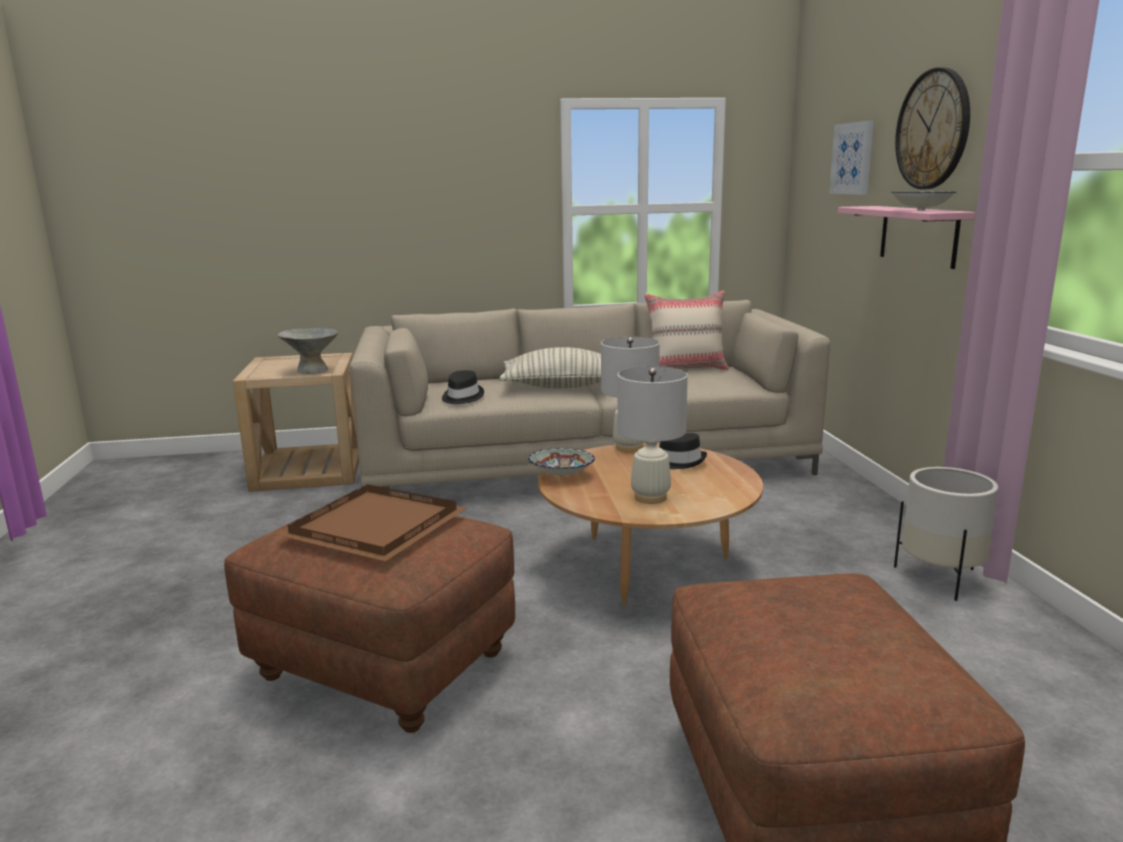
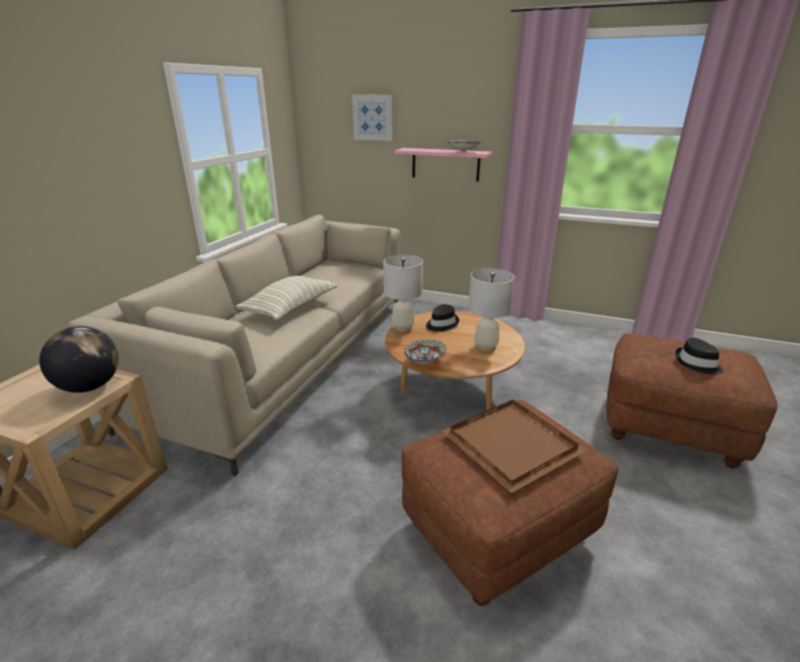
camera: 60 degrees left, 10 degrees up
(312, 370) = (90, 387): grey bowl -> globe
(461, 397) = (258, 345): black hat -> black hat (697, 364)
(686, 368) = (315, 269): beige pillow -> none
(933, 129) = (451, 105): wall clock -> none
(940, 578) = (523, 329): white planter -> none

